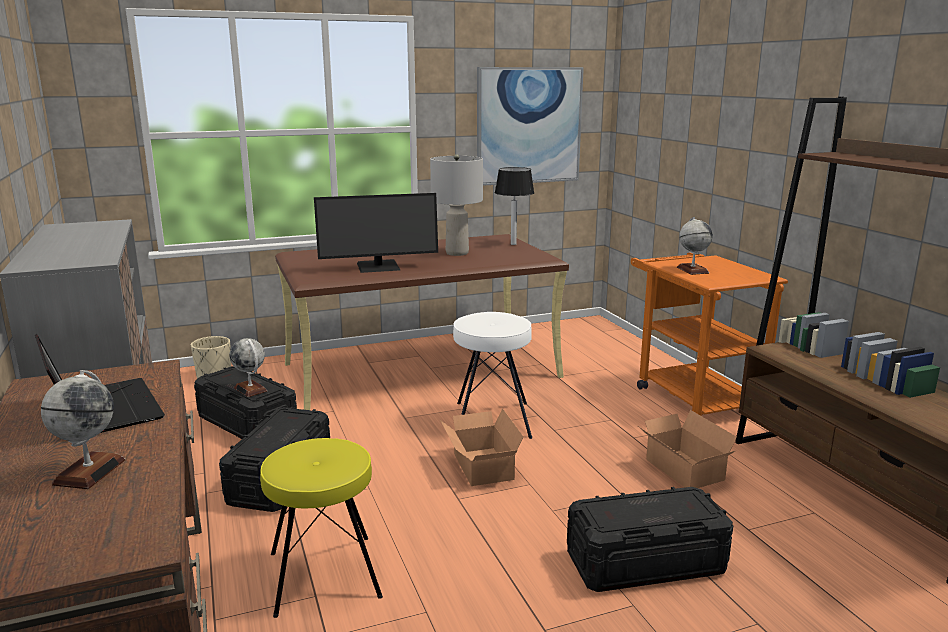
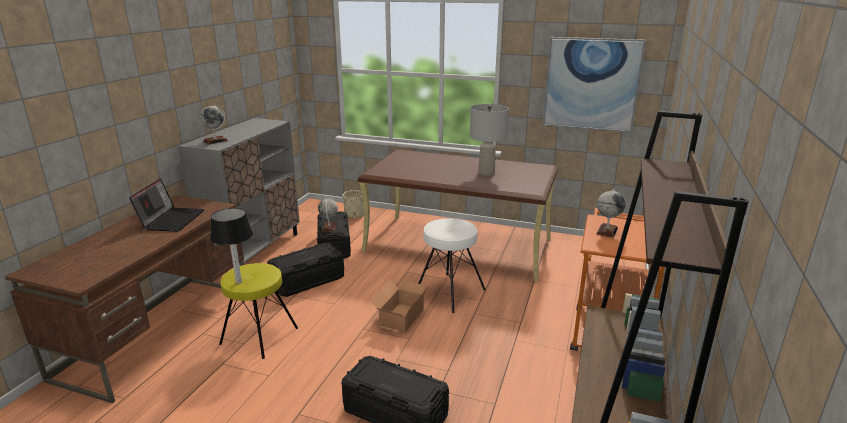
camera: 40 degrees right, 5 degrees up
(89, 471) = (122, 246): globe -> globe (215, 141)
(378, 267) = (422, 172): monitor -> none
(513, 244) = (538, 174): table lamp -> table lamp (239, 282)
(683, 471) = (509, 376): cardboard box -> none

